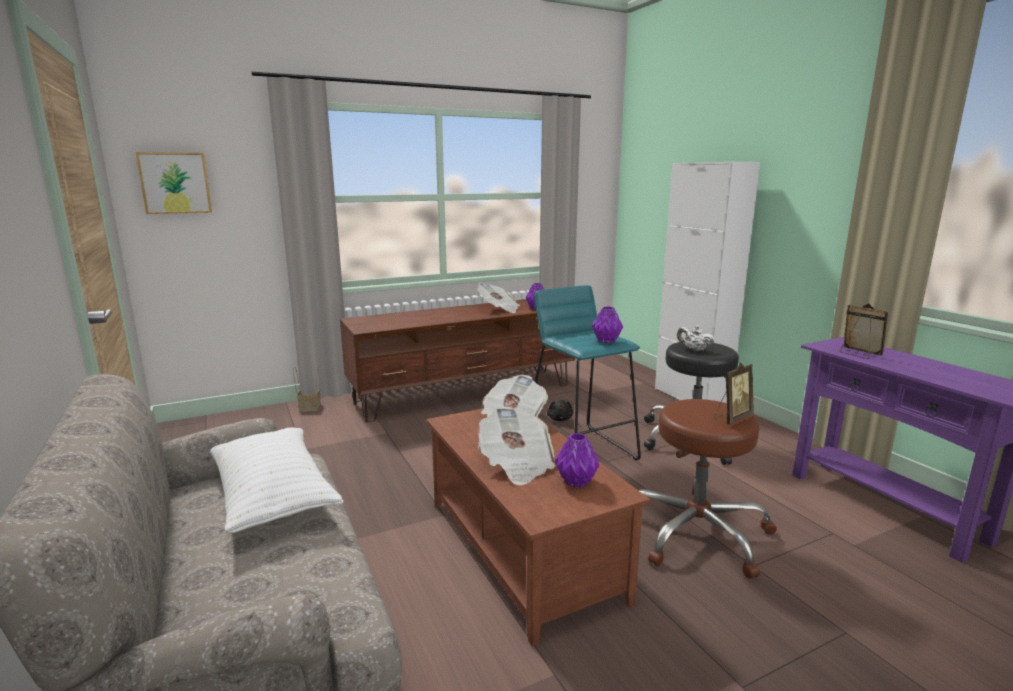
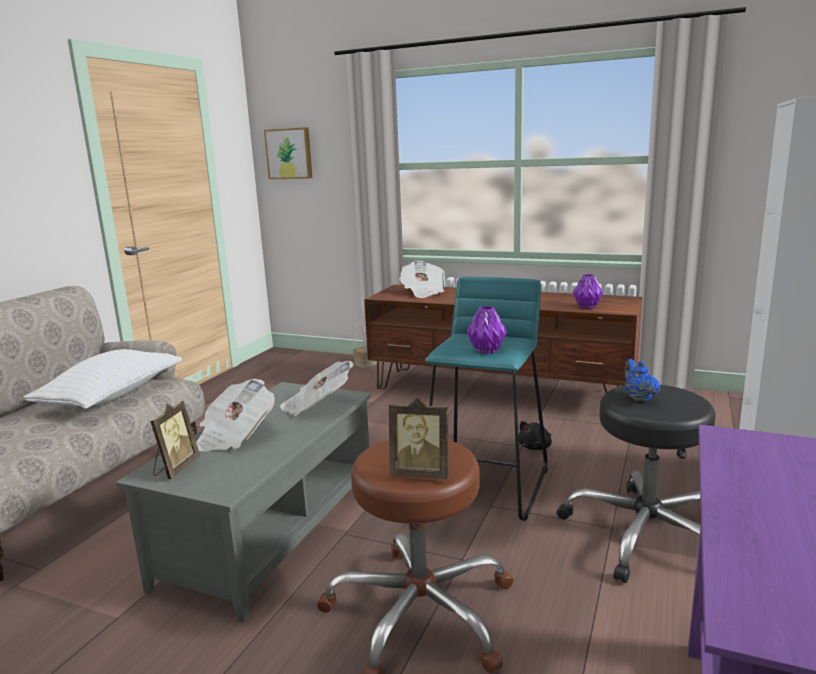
camera: 50 degrees right, 0 degrees up
(499, 309) = (544, 300): newspaper -> newspaper (423, 292)
(519, 549) = (271, 530): brown coffee table -> grey coffee table
(575, 482) = (226, 467): purple vase -> none
(694, 350) = (638, 398): white teapot -> blue teapot
(858, 354) = (742, 466): picture frame -> picture frame (175, 469)

